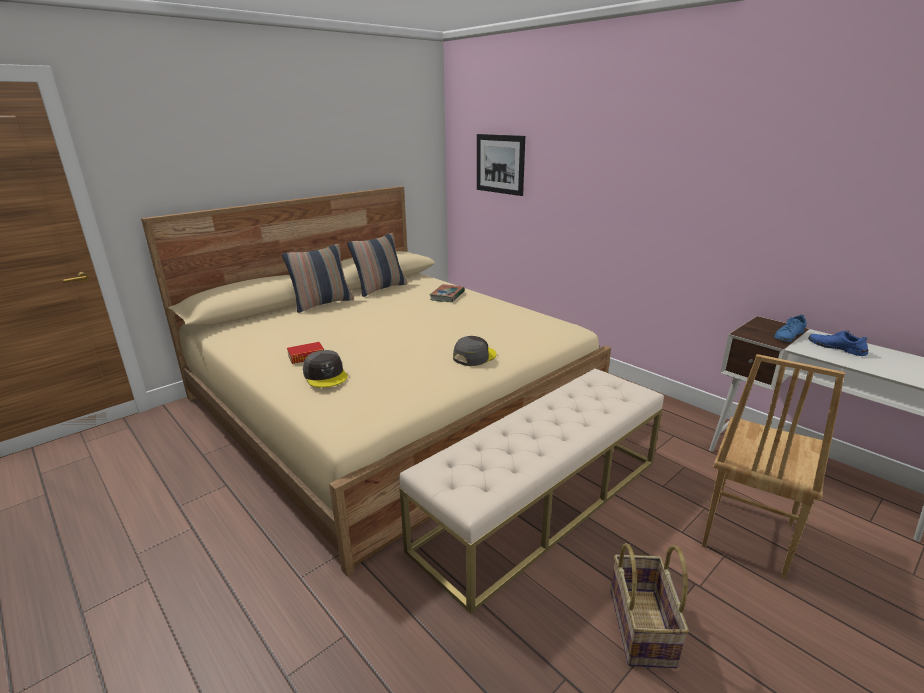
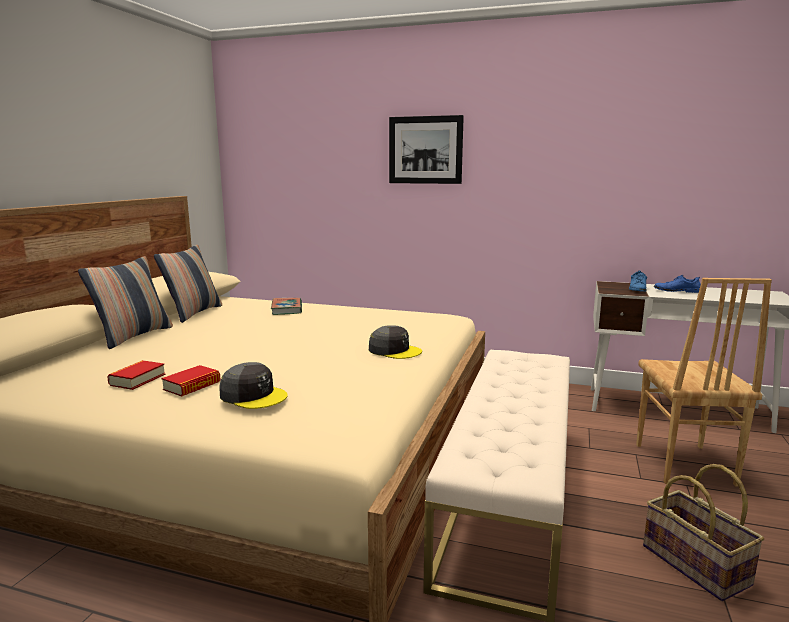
camera: 30 degrees left, 10 degrees down
(285, 343) = (137, 379): none -> book
(474, 356) = (394, 350): grey cap -> grey cap turned 105 degrees clockwise
(500, 164) = (299, 169): picture -> picture (425, 150)

